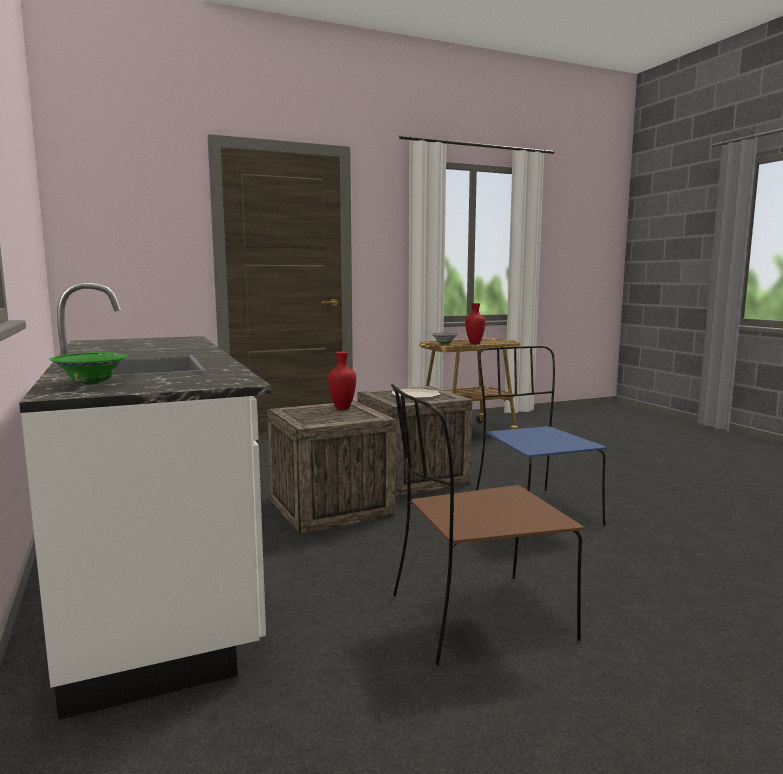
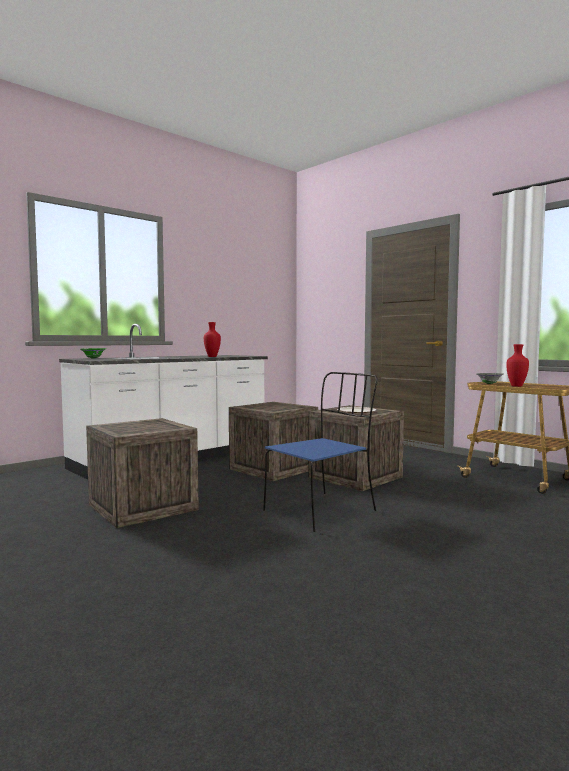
camera: 70 degrees right, 5 degrees down
(342, 408) = (290, 406): red vase -> red vase (212, 356)
(475, 618) = (142, 507): brown chair -> crate

